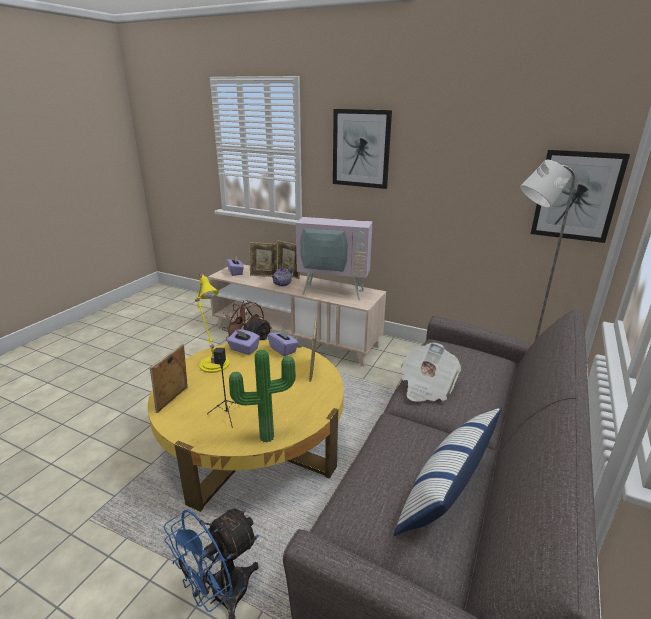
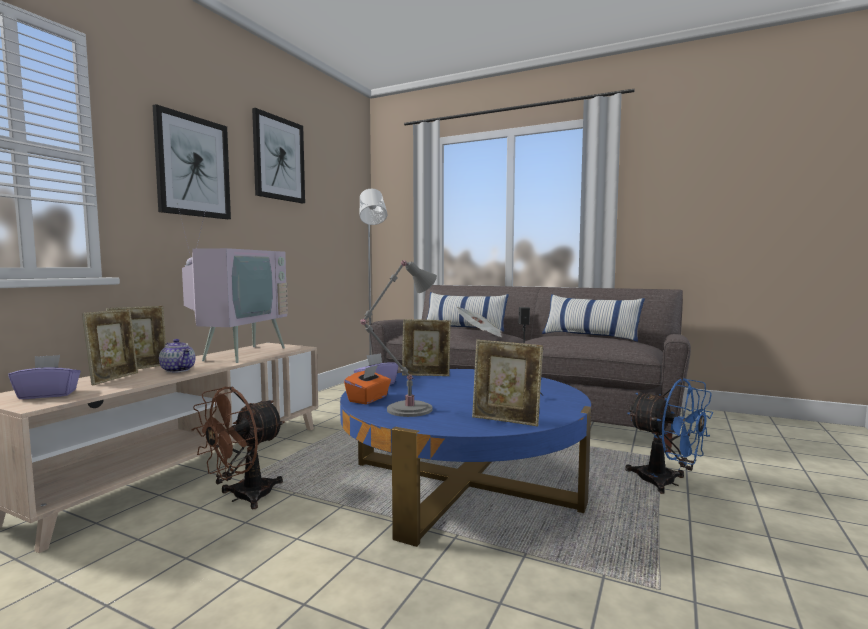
camera: 90 degrees left, 20 degrees down
(213, 363) = (405, 410): yellow table lamp -> grey table lamp
(244, 349) = (368, 399): purple tissue box -> orange tissue box
(253, 443) = (463, 483): yellow coffee table -> blue coffee table
(266, 435) = (546, 385): potted plant -> none
(487, 379) = (465, 328): none -> pillow
(576, 196) = (351, 225): picture -> picture (278, 159)

